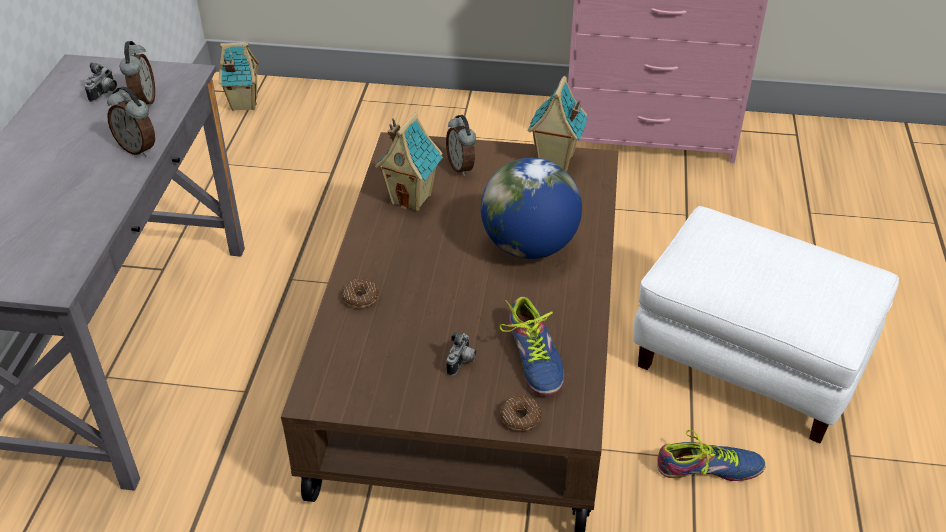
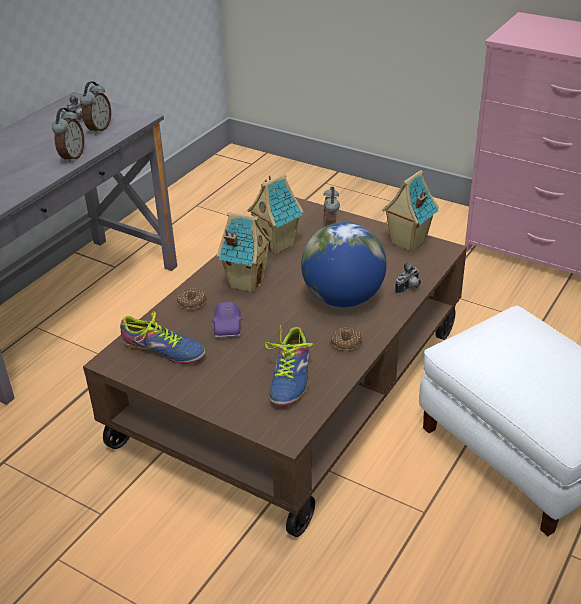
camera: 25 degrees right, 5 degrees down
(138, 148) = (72, 157): alarm clock -> alarm clock turned 135 degrees counterclockwise
(243, 104) = (238, 169): toy house -> toy house (246, 282)
(424, 316) = (228, 327): none -> purple toy car
(462, 363) = (233, 366): camera -> camera (409, 288)
(520, 418) = (249, 416): donut -> donut (346, 343)
(708, 468) = (433, 524): shoe -> shoe (164, 349)

